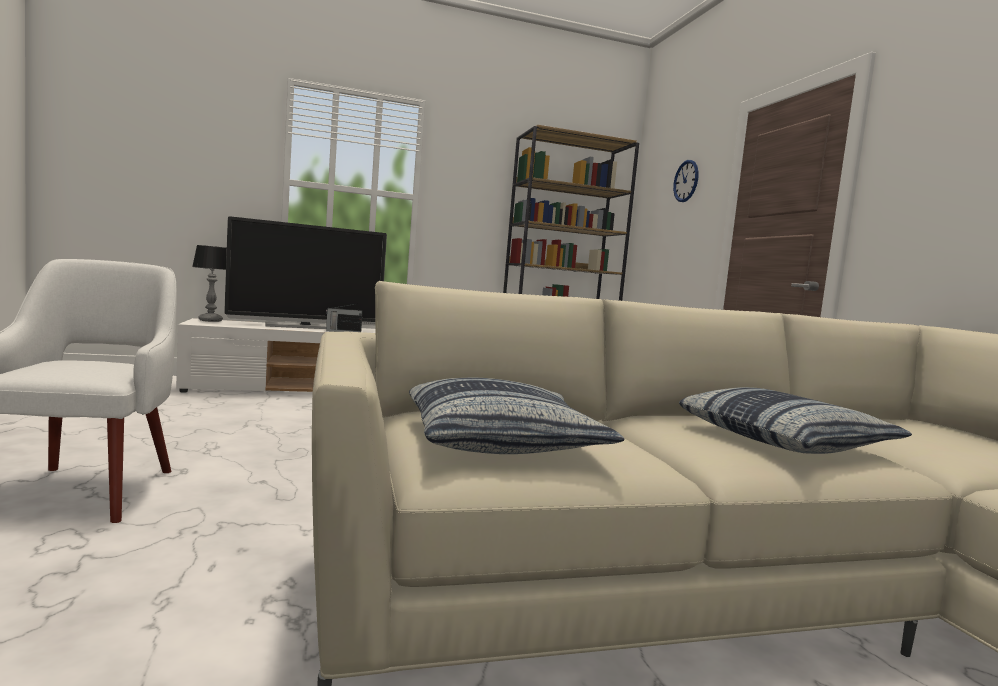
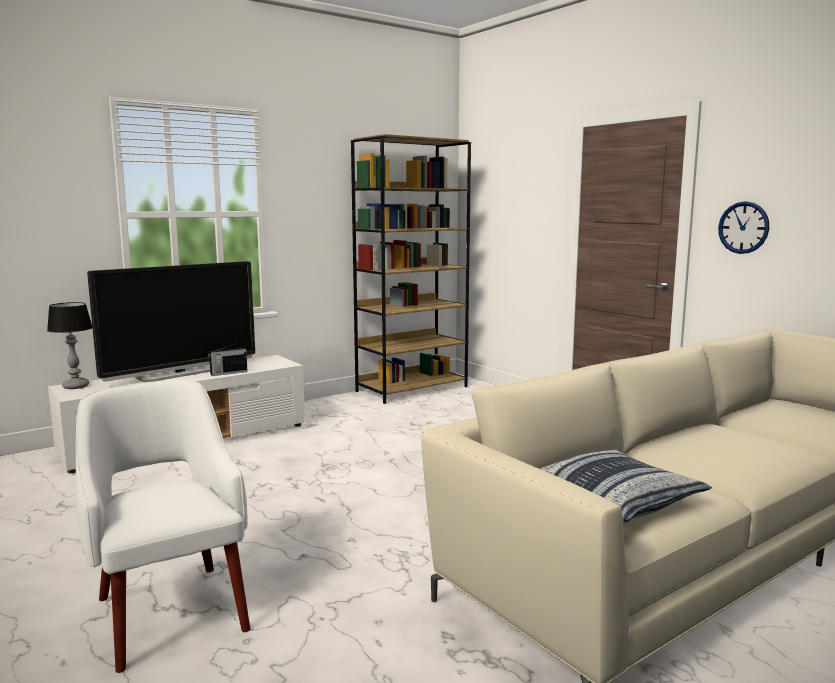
camera: 20 degrees left, 5 degrees up
(686, 181) = (520, 180): wall clock -> wall clock (743, 227)
(785, 440) = (743, 447): pillow -> none

